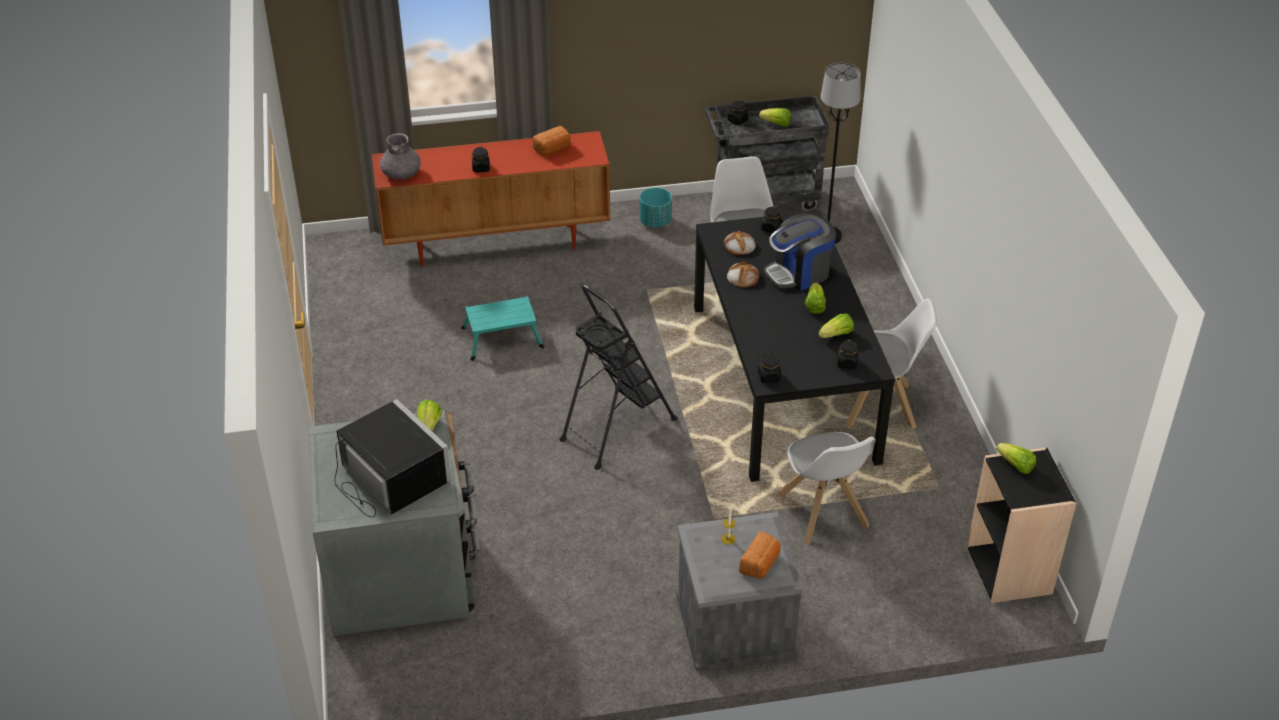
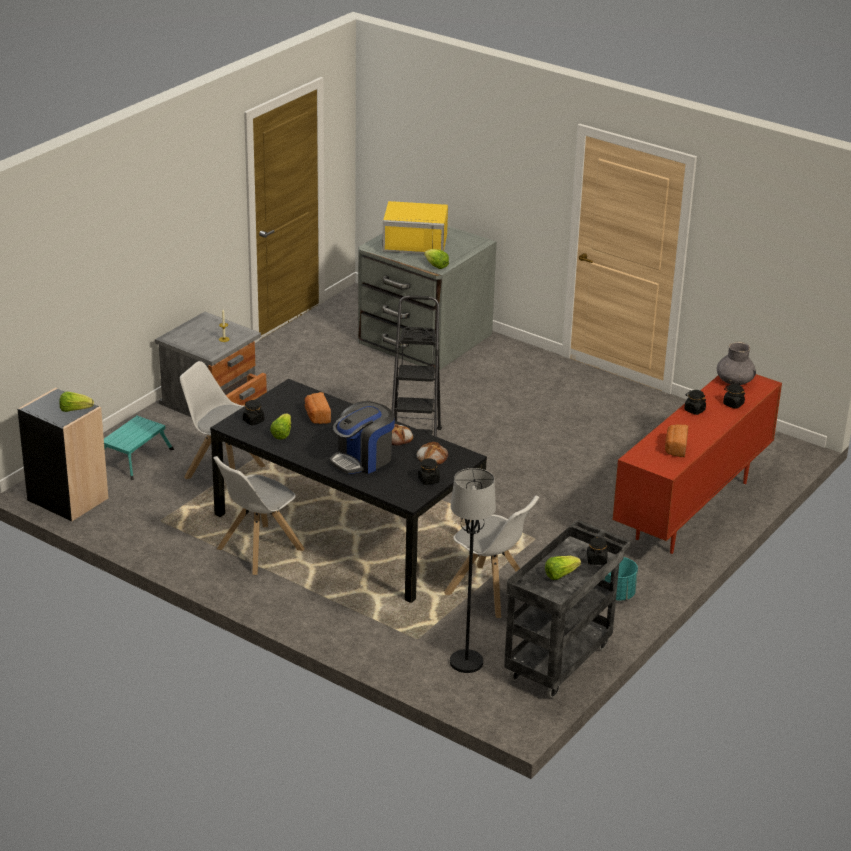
camera: 135 degrees right, 10 degrees down
(389, 478) = (416, 242): black microwave -> yellow microwave
(501, 337) = (575, 458): turquoise step ladder -> turquoise step ladder (134, 457)
(760, 564) = (191, 337): bread -> bread (317, 416)
(769, 377) = (294, 390): black jar -> black jar (733, 404)
(799, 273) = (363, 459): coffee machine -> coffee machine turned 150 degrees counterclockwise
(814, 305) = (322, 444): lettuce -> none

